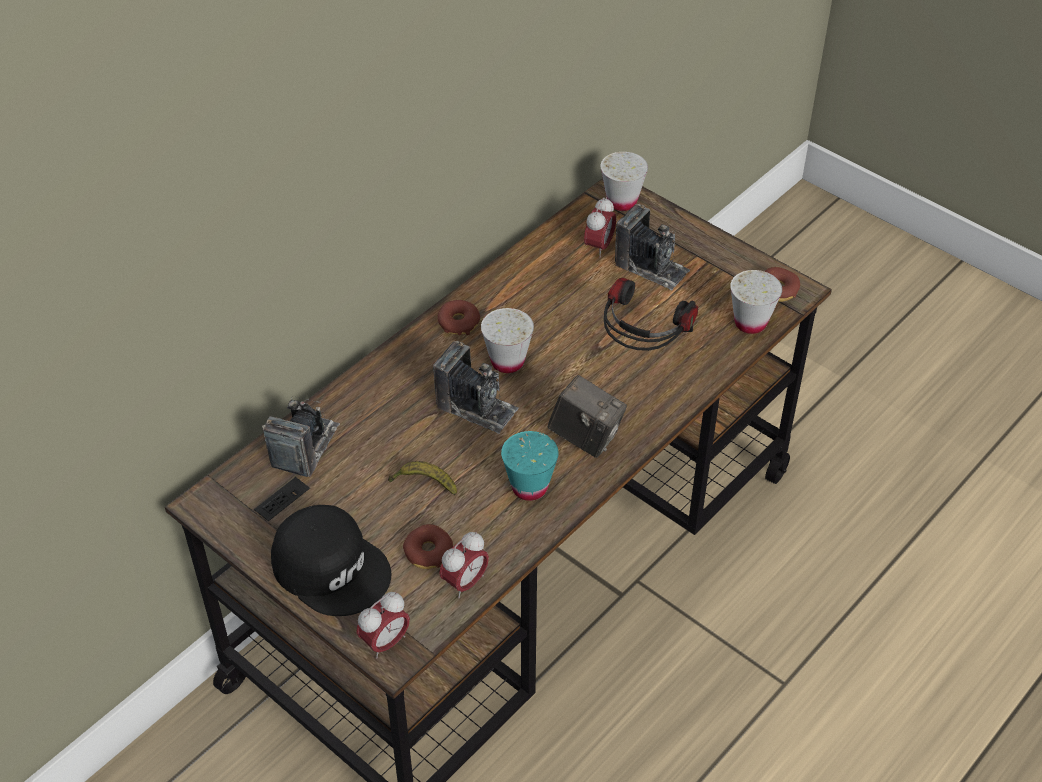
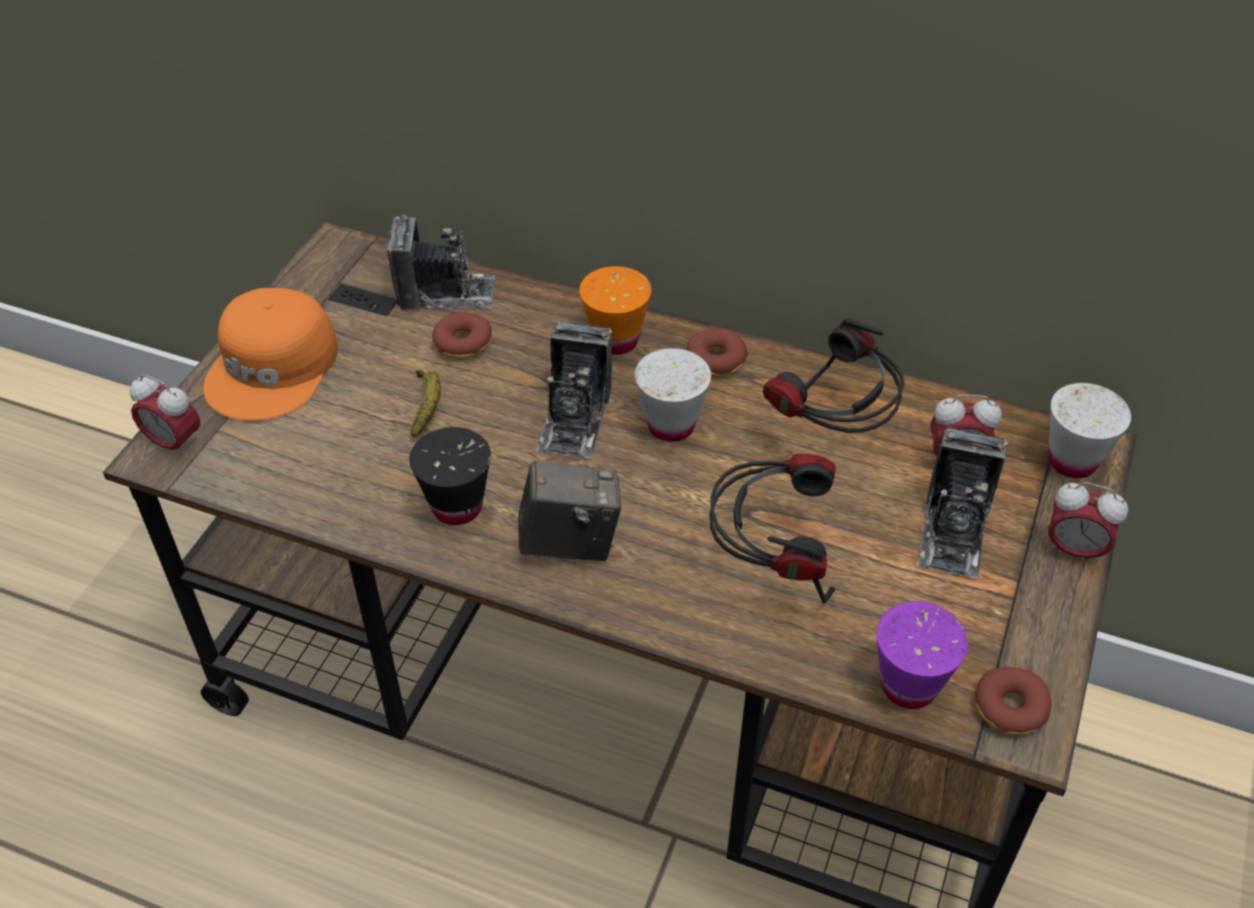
camera: 70 degrees right, 0 degrees up
(332, 567) = (274, 367): black cap -> orange cap
(411, 367) = (615, 340): none -> orange cup
(428, 552) = (319, 441): donut -> donut (462, 343)
(465, 582) = (280, 488): alarm clock -> alarm clock (1074, 550)
(529, 487) = (457, 507): turquoise cup -> black cup
(550, 290) = (832, 432): none -> headphones
(585, 437) = (569, 542): camera -> camera turned 105 degrees counterclockwise
(750, 323) = (908, 686): white cup -> purple cup

